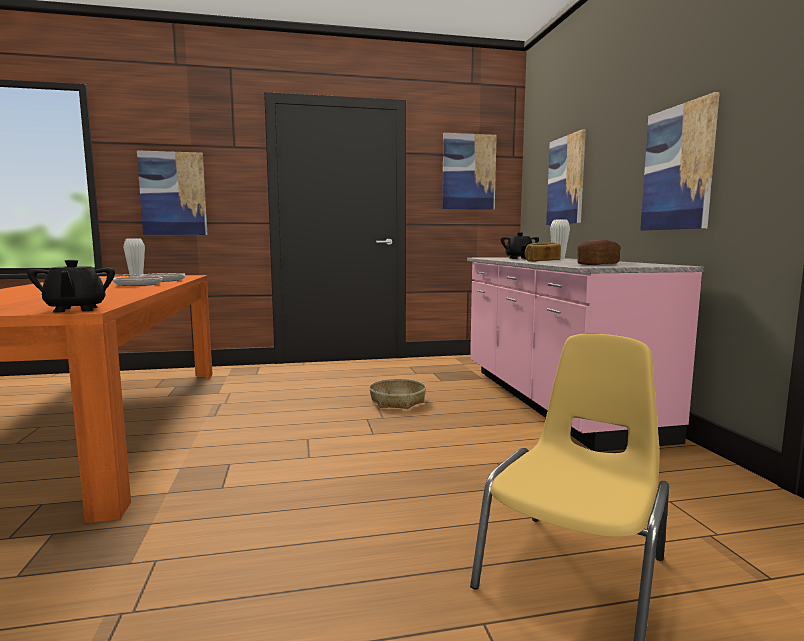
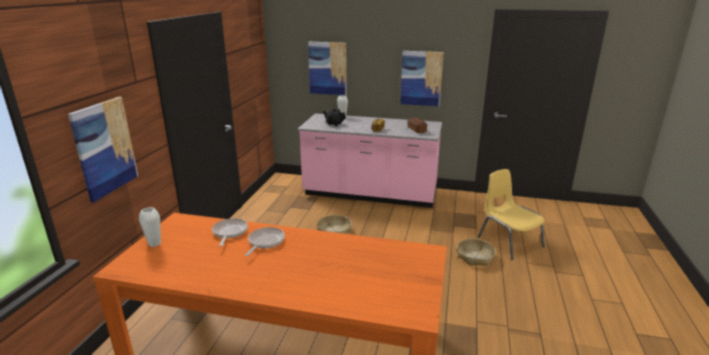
camera: 65 degrees left, 15 degrees up
(75, 309) = (429, 253): black teapot -> none
(432, 527) = (475, 257): none -> basket
(468, 172) = (250, 60): picture -> none

